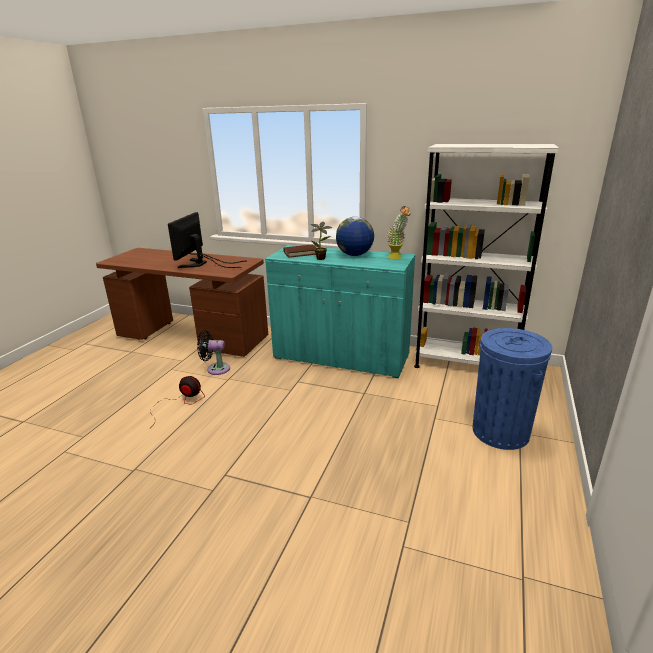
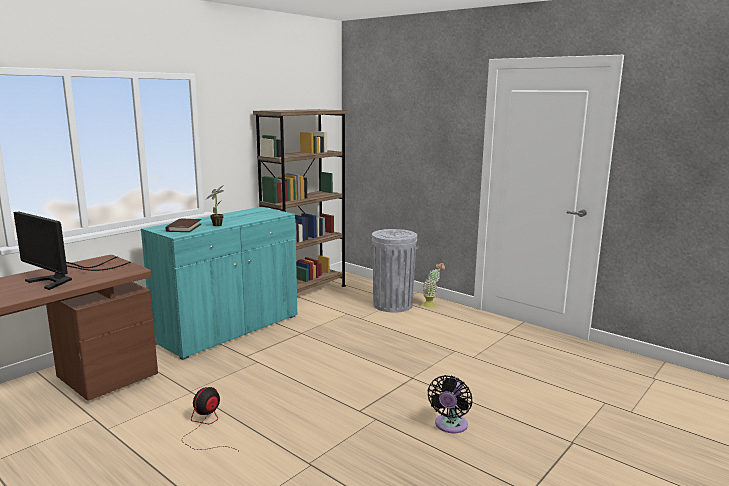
camera: 70 degrees left, 10 degrees down
(216, 369) = (155, 397): black fan -> black fan (450, 426)
(354, 255) = (229, 217): globe -> none
(397, 258) = (261, 210): potted plant -> potted plant (432, 305)
(465, 364) = (305, 292): white bookcase -> brown bookcase
(500, 431) = (392, 305): blue trash can -> grey trash can

